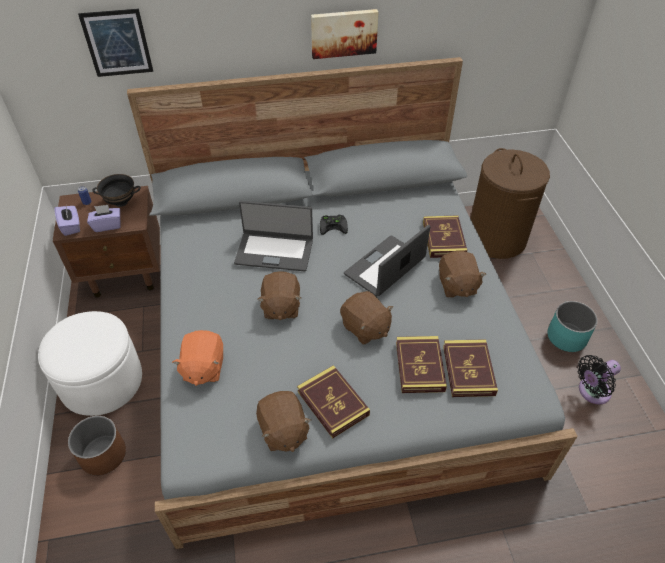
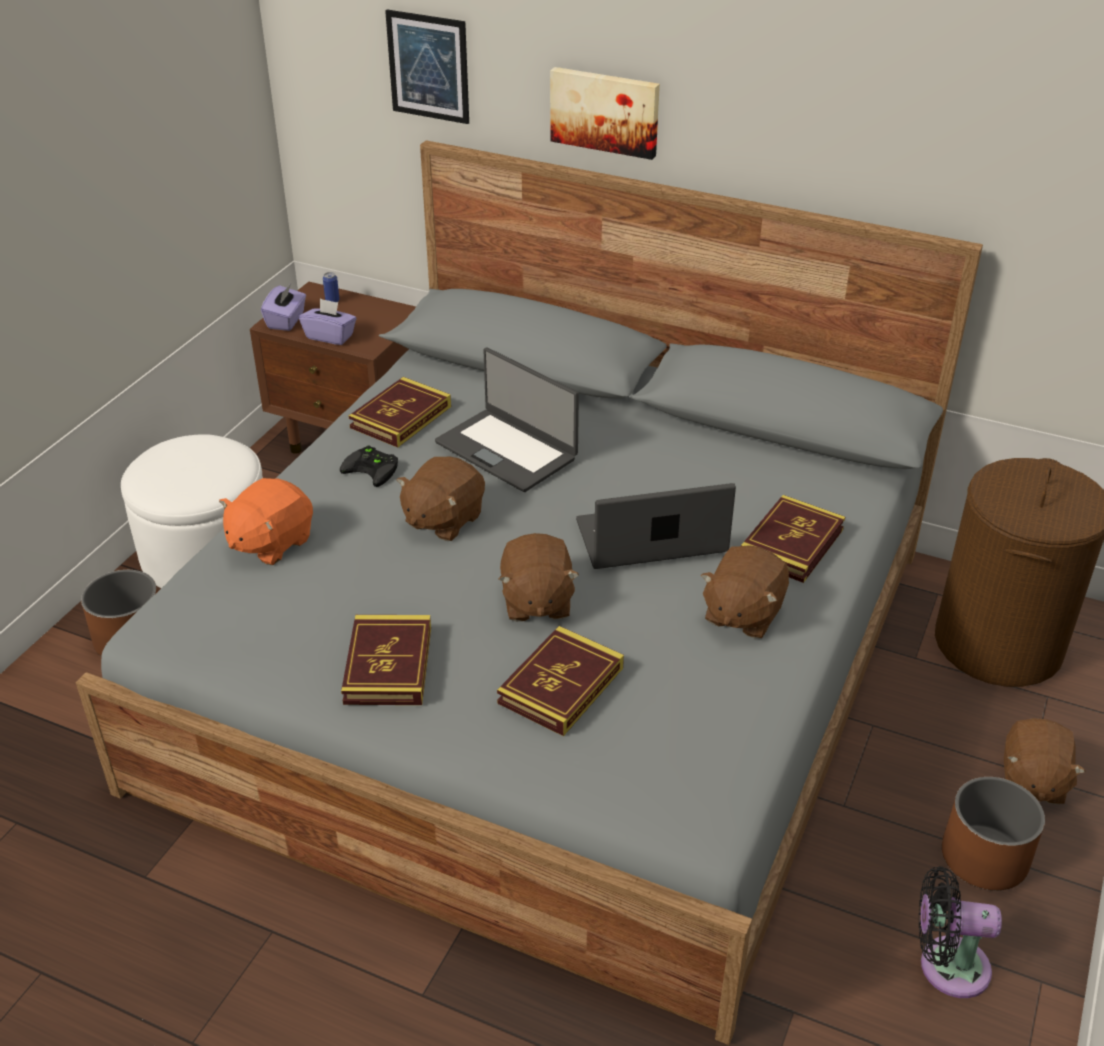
camera: 35 degrees right, 10 degrees down
(121, 202) = (373, 316): black bowl -> none
(283, 431) = (290, 662): brown plush toy -> brown plush toy (1032, 780)
(334, 225) = (632, 455): black game controller -> black game controller (374, 469)
(343, 33) = (770, 140): picture -> picture (605, 111)
(468, 370) = (631, 728): book -> book (401, 417)
(567, 337) = (985, 858): turquoise planter -> brown planter

